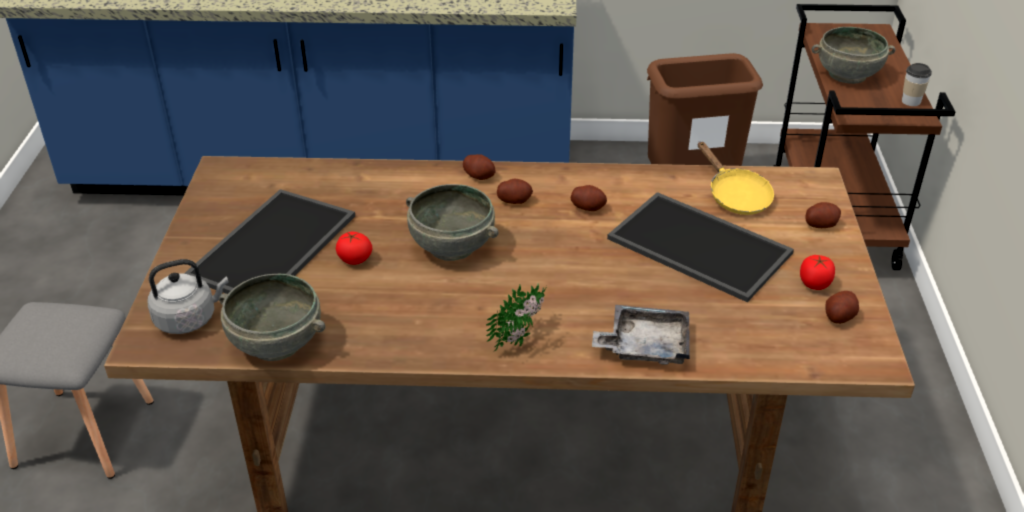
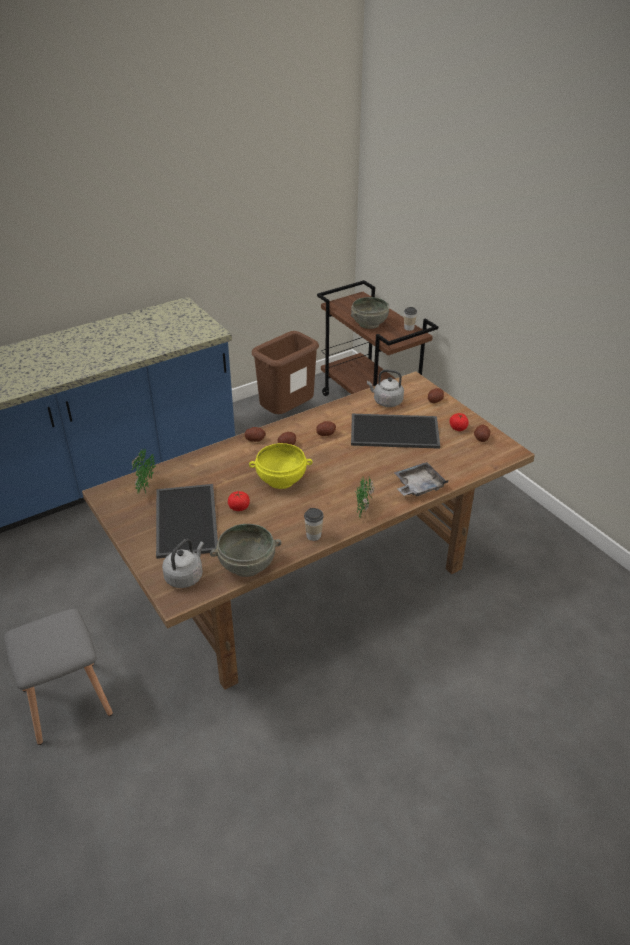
camera: 35 degrees left, 0 degrees up
(272, 182) = (144, 488): none -> potted plant
(407, 345) = (313, 535): none -> cup
(451, 246) = (281, 480): grey bowl -> yellow bowl
(735, 196) = (386, 402): yellow frying pan -> grey kettle

